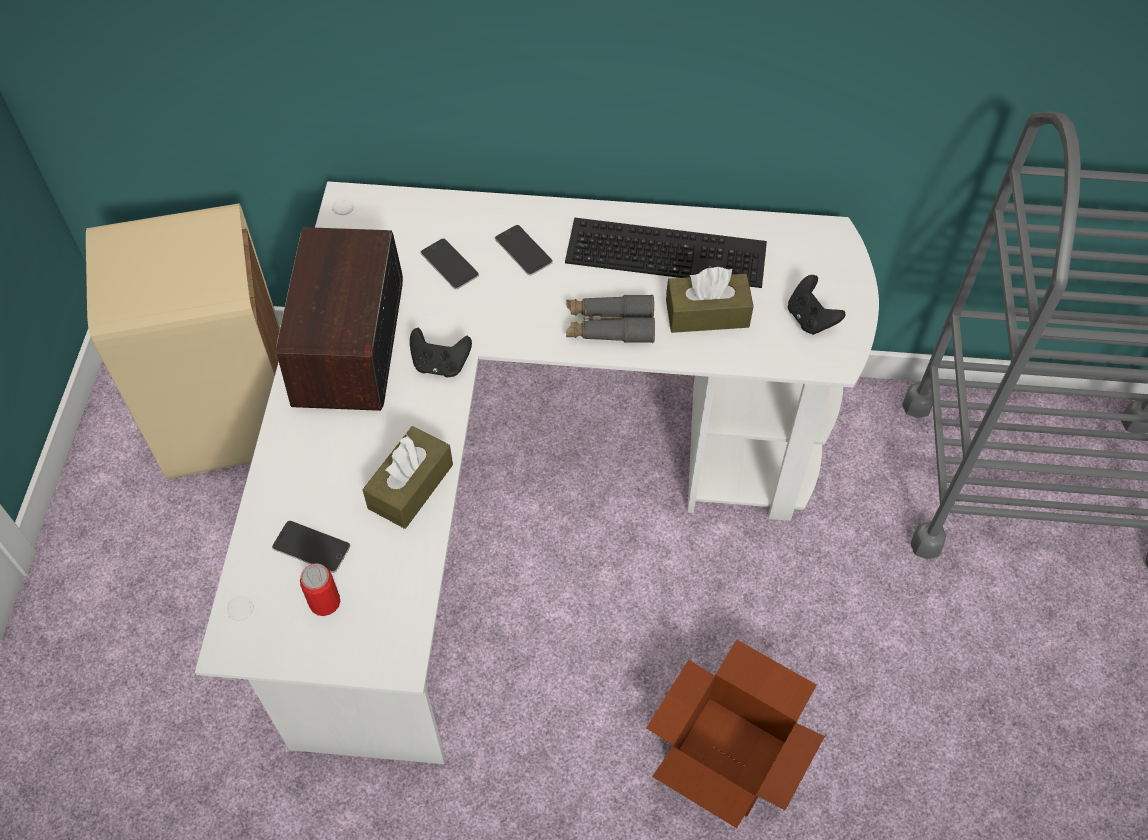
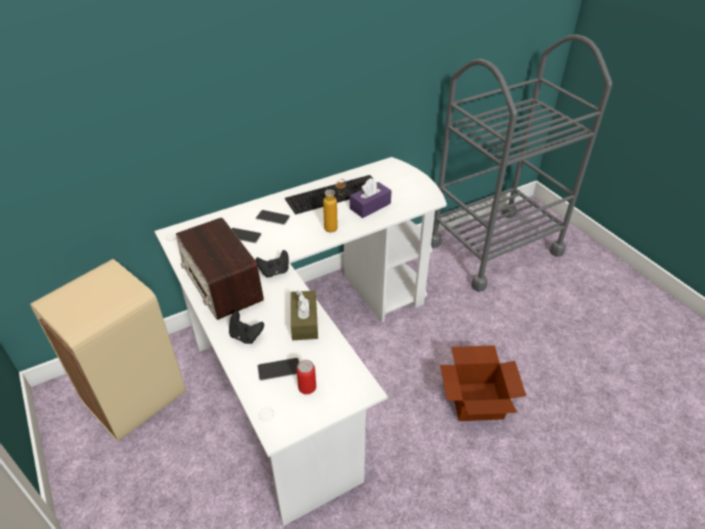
camera: 35 degrees left, 15 degrees down
(609, 326) = (335, 226): grey binoculars -> bottle
(707, 313) = (370, 206): brown tissue box -> purple tissue box
(810, 319) = (410, 191): black game controller -> black game controller (245, 336)

